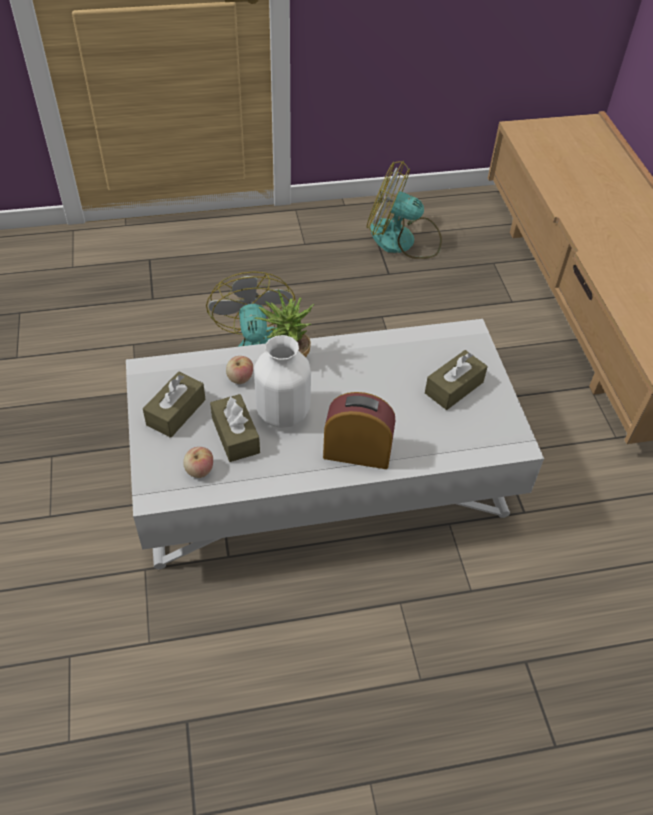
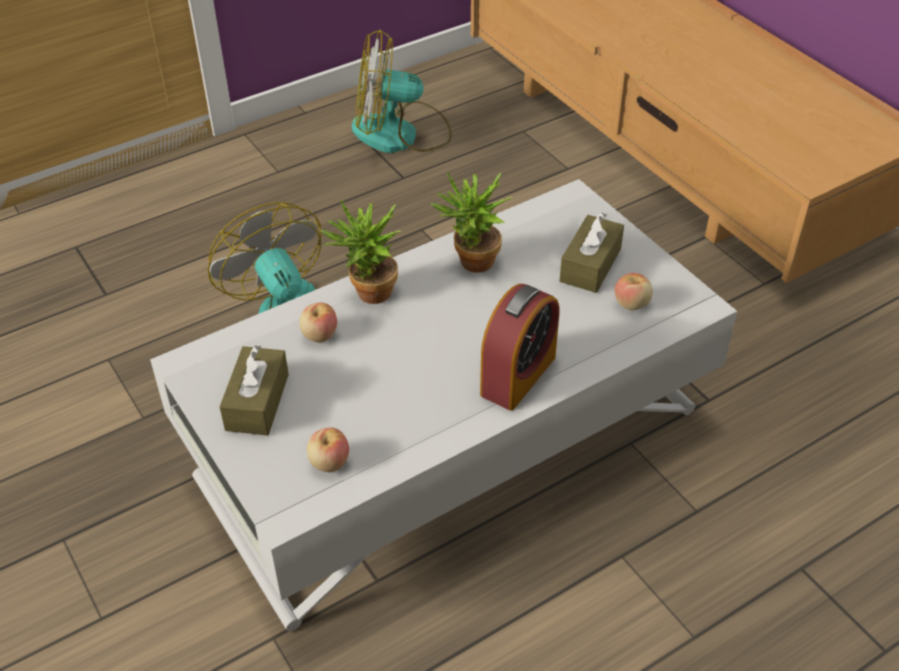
camera: 20 degrees left, 5 degrees down
(235, 435) = (353, 405): brown tissue box -> none
(283, 414) = (399, 359): white vase -> none
(357, 453) = (518, 375): alarm clock -> alarm clock turned 135 degrees clockwise
(369, 360) = (471, 264): none -> potted plant
(468, 427) = (632, 303): none -> apple

